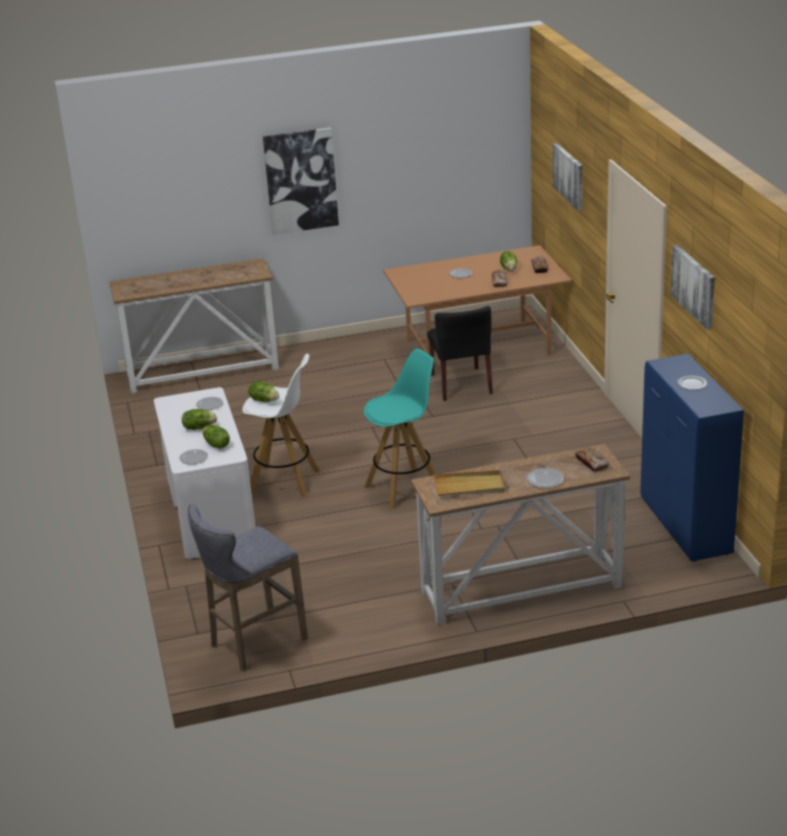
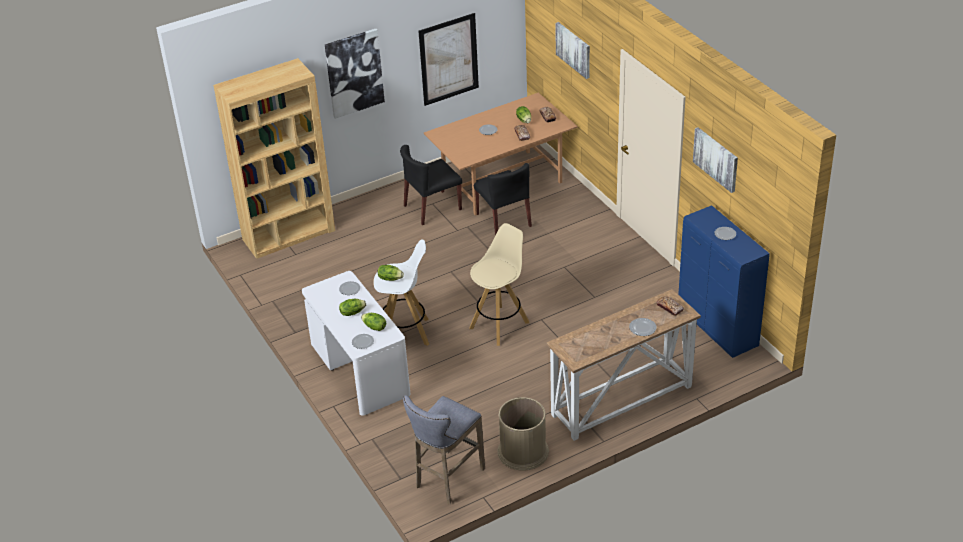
camera: 15 degrees left, 10 degrees up
(203, 371) = (289, 235): console table -> brown bookcase
(365, 627) = (523, 451): none -> brown trash can
(381, 363) = (432, 208): none -> black chair
(404, 488) = (500, 324): turquoise stool -> beige stool
(426, 186) = (449, 59): none -> picture
(470, 486) = (592, 342): beige tray -> none

